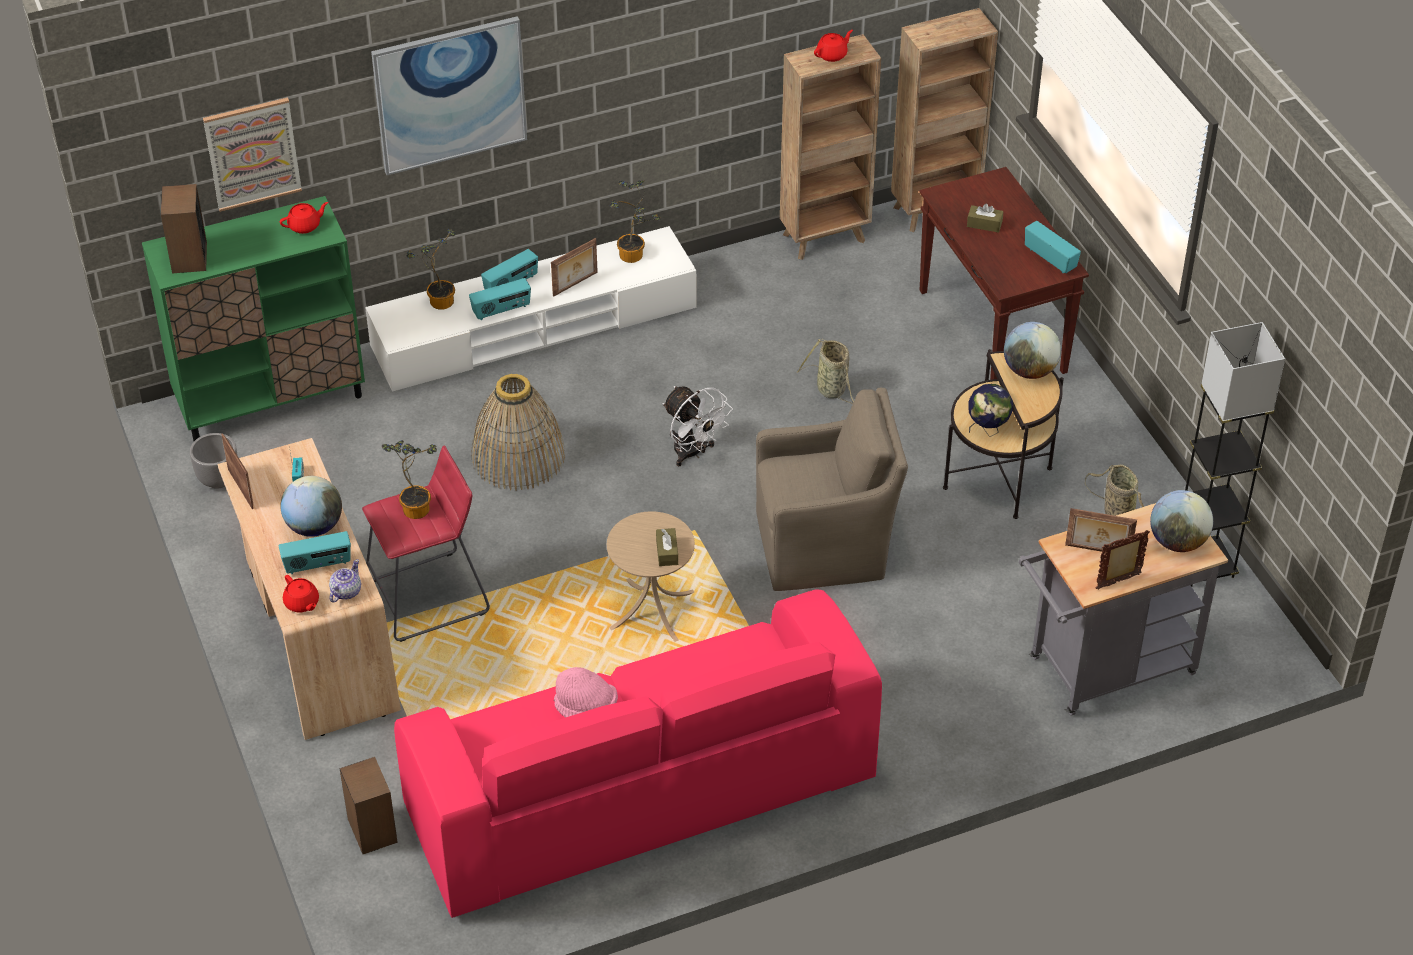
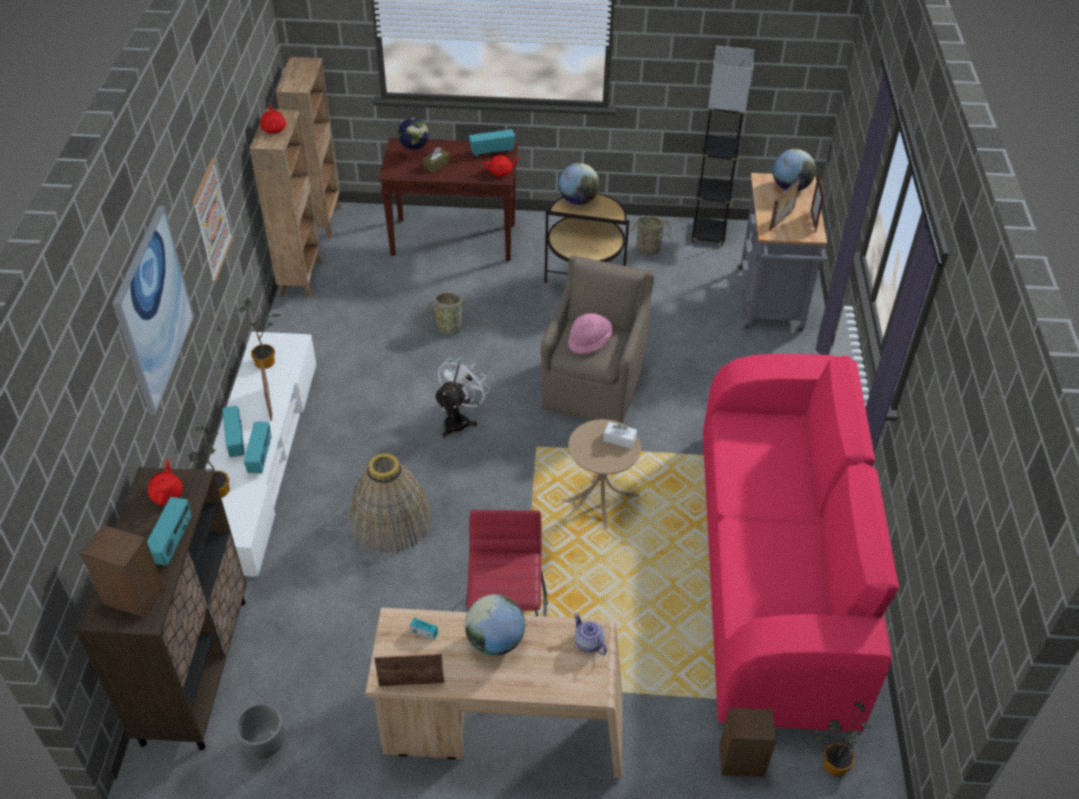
camera: 65 degrees left, 0 degrees up
(252, 153) = (91, 470): picture -> picture (211, 220)
(271, 399) = (195, 669): green cabinet -> brown cabinet
(302, 603) = (586, 681): red teapot -> red teapot (501, 171)
(317, 565) = (544, 653): radio -> radio (172, 542)
(415, 506) = (494, 568): potted plant -> potted plant (831, 764)
(586, 708) = (754, 541): pink hat -> pink hat (589, 341)
(667, 552) = (619, 439): brown tissue box -> white tissue box
(693, 453) = (459, 420): white fan -> white fan turned 45 degrees counterclockwise
(988, 430) = (594, 249): globe -> globe (415, 154)

